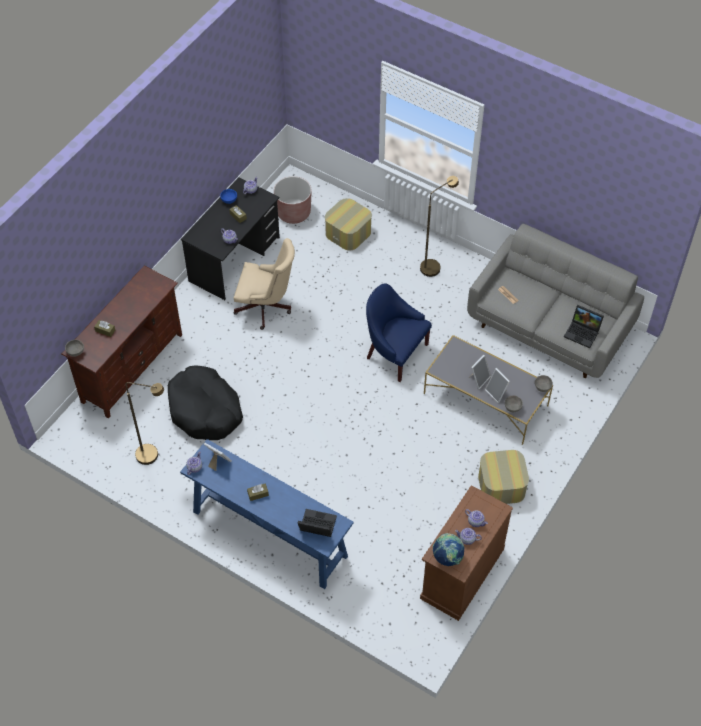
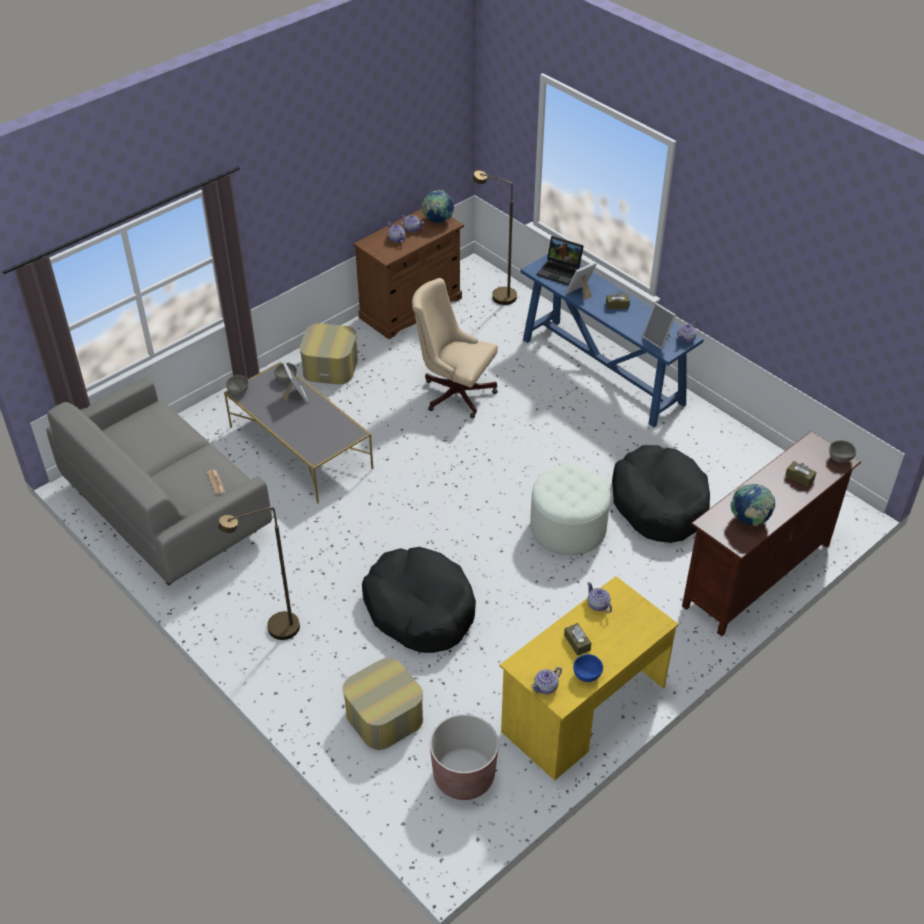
camera: 165 degrees left, 10 degrees down
(139, 292) = (749, 520): none -> globe
(153, 455) = (730, 467): brown floor lamp -> brown floor lamp (497, 296)
(235, 259) = (583, 709): black desk -> yellow desk
(266, 308) = (549, 619): beige office chair -> beige office chair (454, 392)
(268, 375) = (568, 528): none -> white ottoman
(350, 297) = (420, 609): none -> black dog bed
(394, 353) = (388, 522): blue armchair -> none
(478, 379) = (309, 414): picture frame -> picture frame (580, 293)
(583, 333) = (152, 420): laptop -> none

